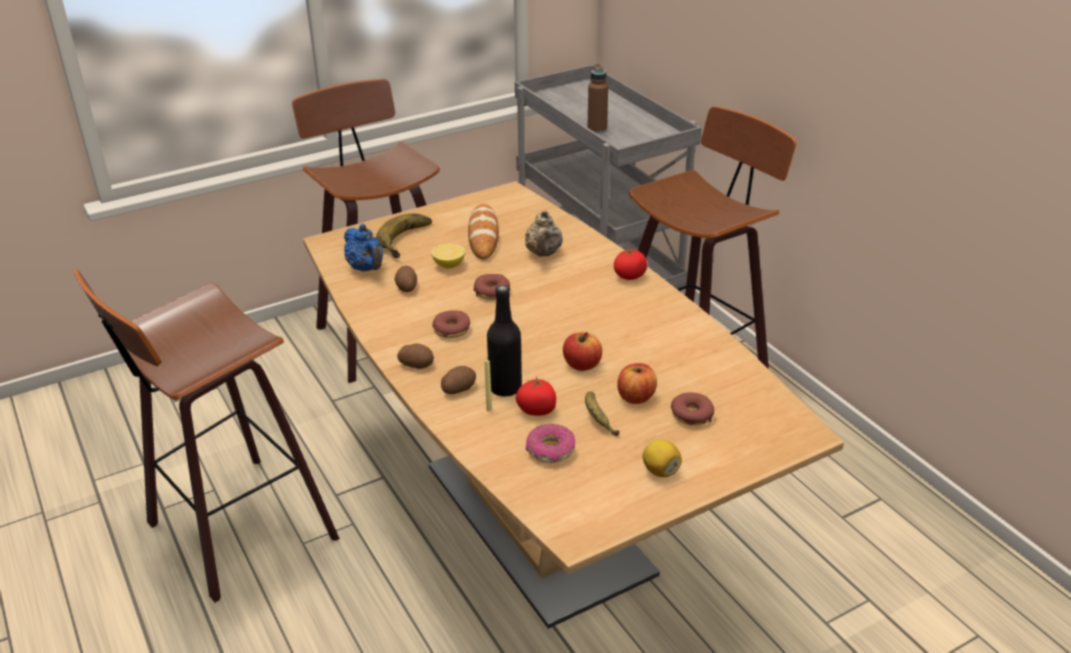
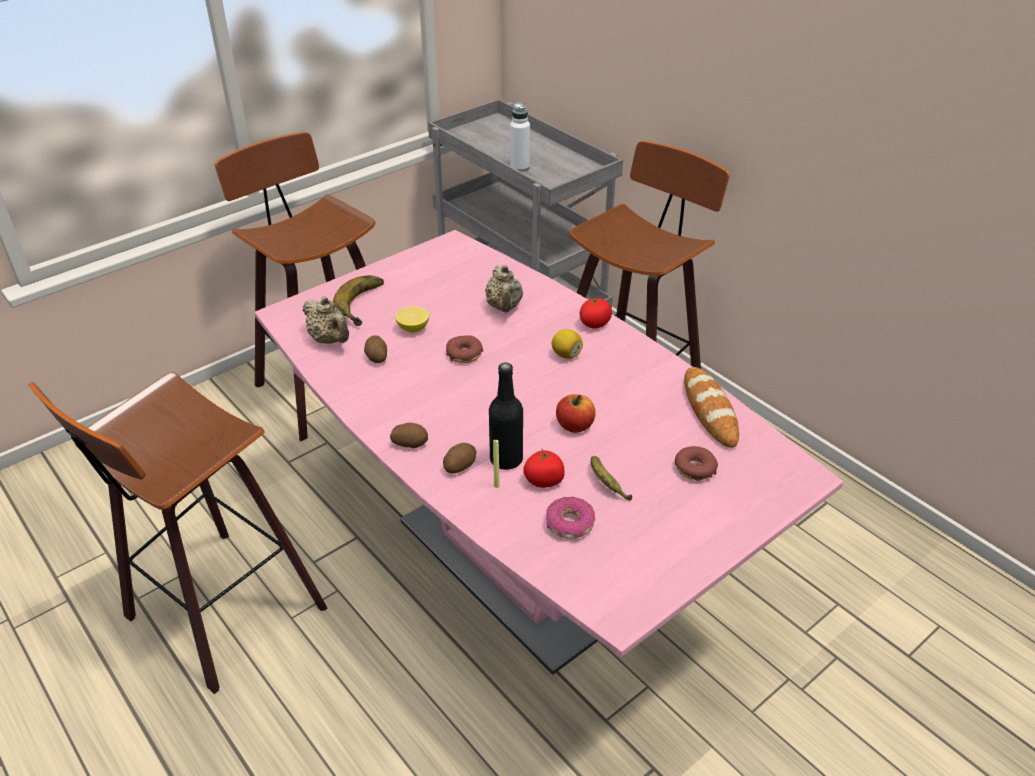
camera: 10 degrees left, 5 degrees up
(367, 268) = (330, 340): blue teapot -> beige teapot
(451, 330) = (435, 400): donut -> none
(483, 235) = (439, 292): bread -> bread (709, 410)
(537, 519) = (517, 563): brown dining table -> pink dining table
(597, 129) = (520, 167): brown bottle -> white bottle
(635, 397) = (636, 455): apple -> none
(660, 471) = (682, 533): lemon -> lemon (566, 354)

